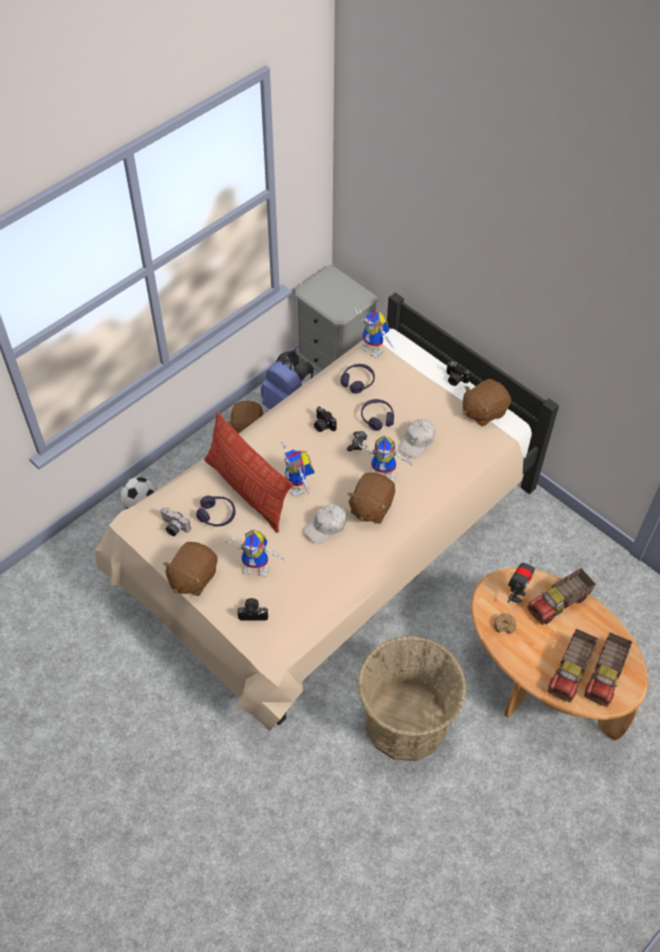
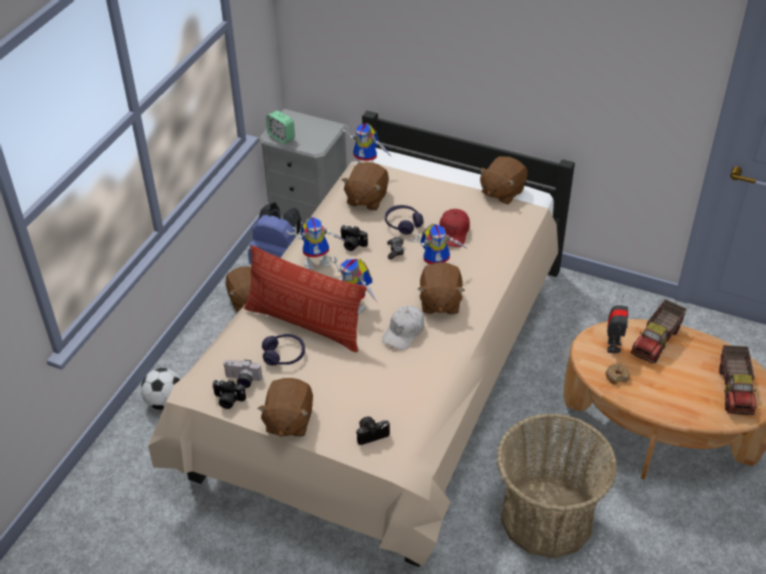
camera: 20 degrees left, 10 degrees down
(258, 566) = (353, 389): toy robot -> toy robot (318, 261)
(314, 294) = (281, 137): none -> alarm clock
(357, 382) = (366, 198): purple headphones -> brown plush toy
(417, 441) = (453, 233): white cap -> red cap
(455, 379) = (459, 173): camera -> camera (228, 400)
(571, 671) = (702, 396): toy truck -> none

